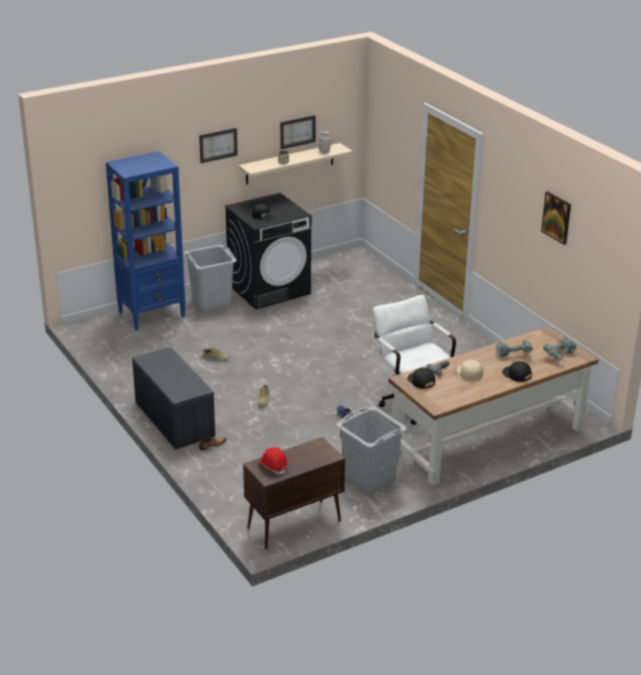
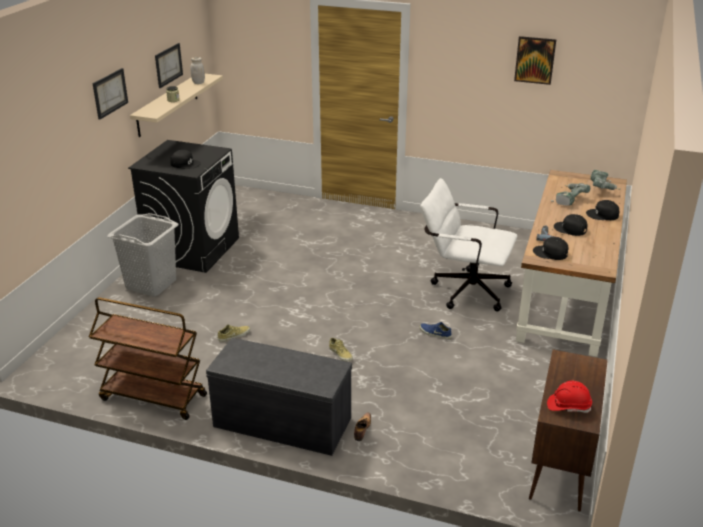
camera: 40 degrees left, 0 degrees up
(125, 371) = (152, 397): none -> brown cart
(152, 314) = (102, 323): blue bookcase -> none
(369, 478) = (544, 379): grey laundry basket -> none
(469, 372) = (570, 229): beige cap -> black cap

